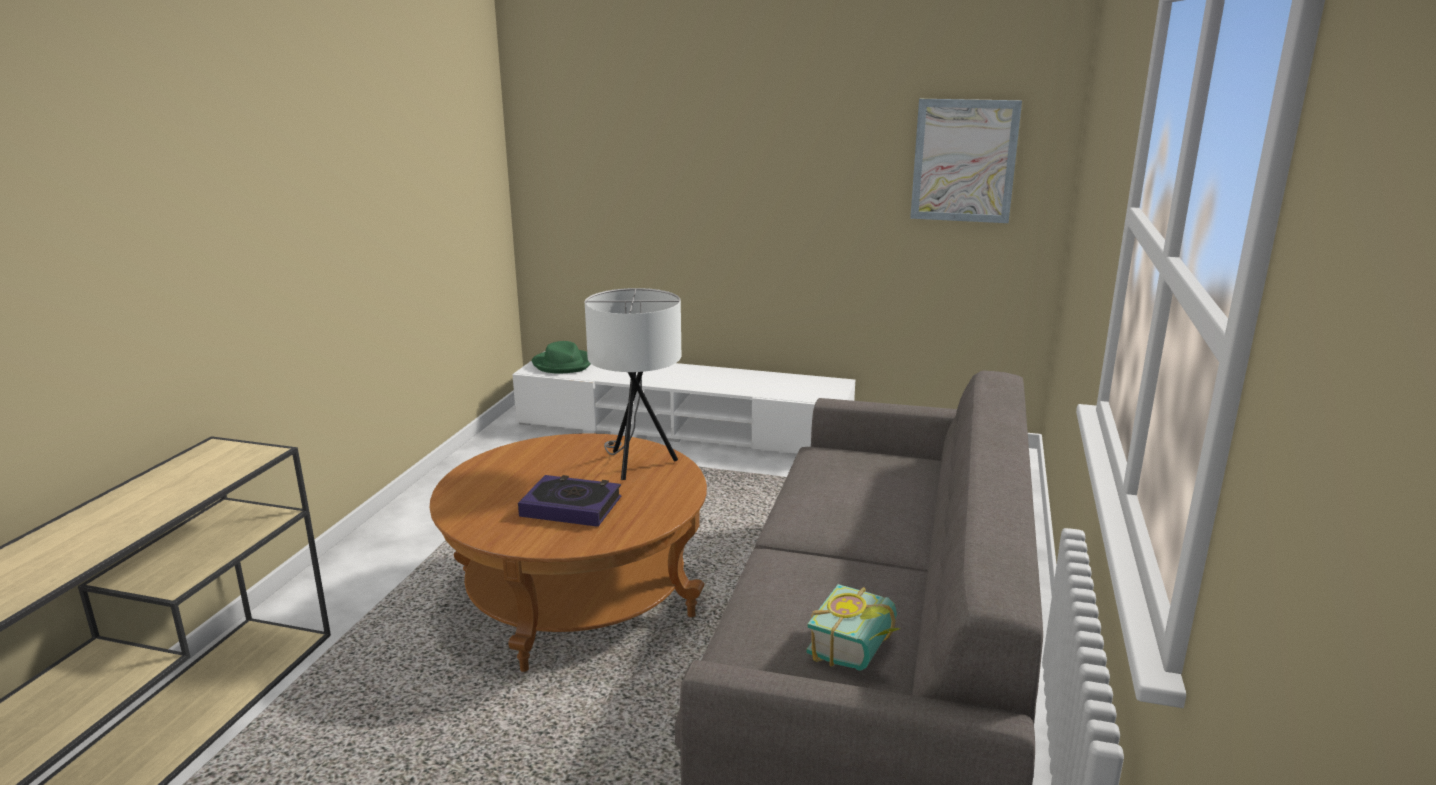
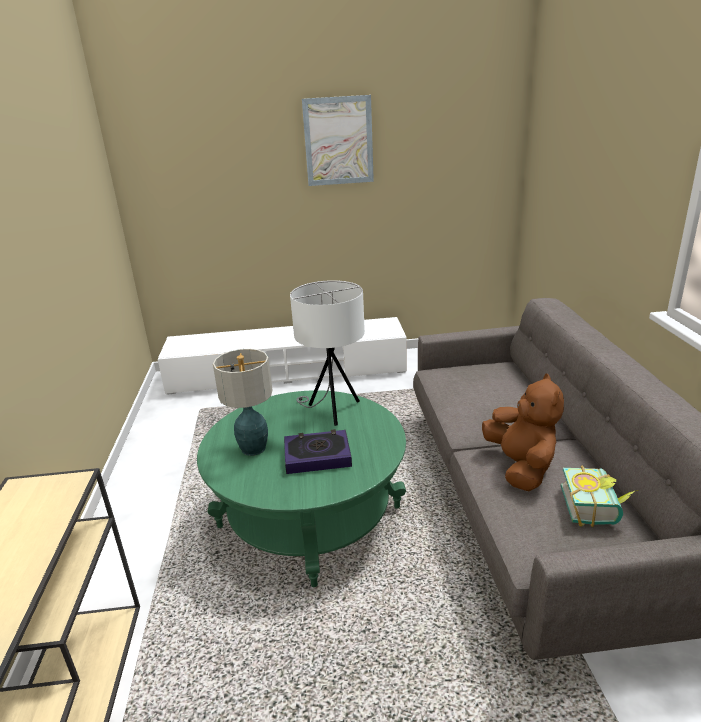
camera: 20 degrees left, 5 degrees up
(508, 483) = (253, 449): none -> table lamp
(563, 364) = (190, 344): green hat -> none
(577, 598) = (310, 517): brown coffee table -> green coffee table
(812, 581) = (521, 467): none -> brown plush toy
(964, 161) = (456, 161): picture -> picture (338, 141)

